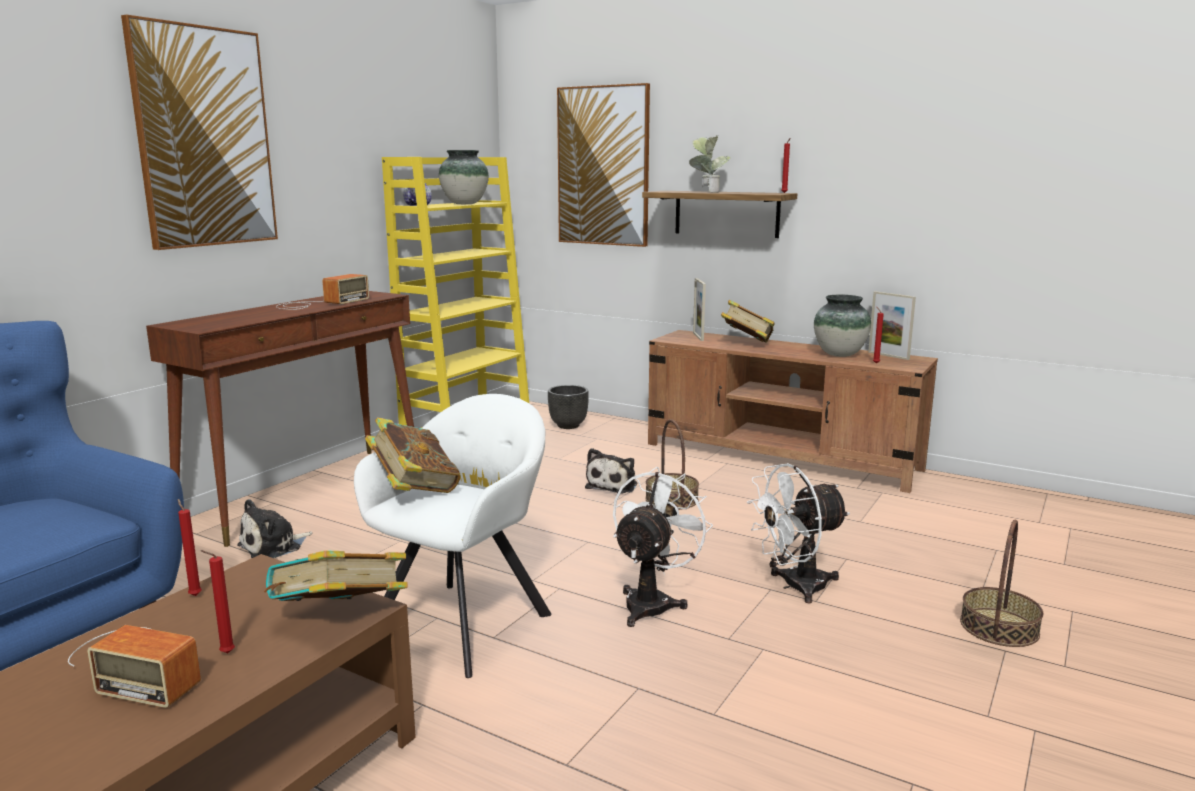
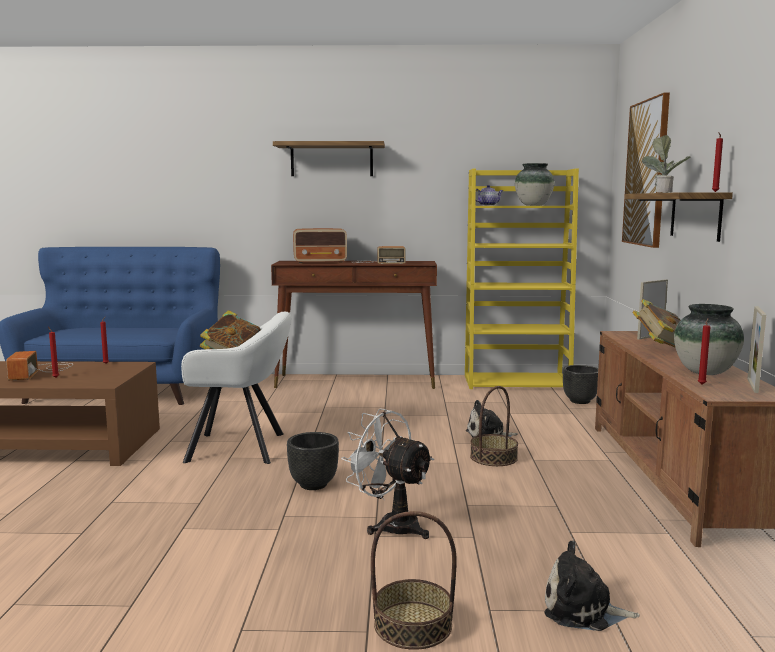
camera: 60 degrees right, 5 degrees down
(204, 138) = (331, 160): picture -> shelf
(238, 316) = (320, 262): none -> radio
(274, 546) = (284, 394): plush toy -> plush toy (583, 610)
(340, 619) = (93, 383): book -> none
(652, 602) = (313, 485): white fan -> black planter

